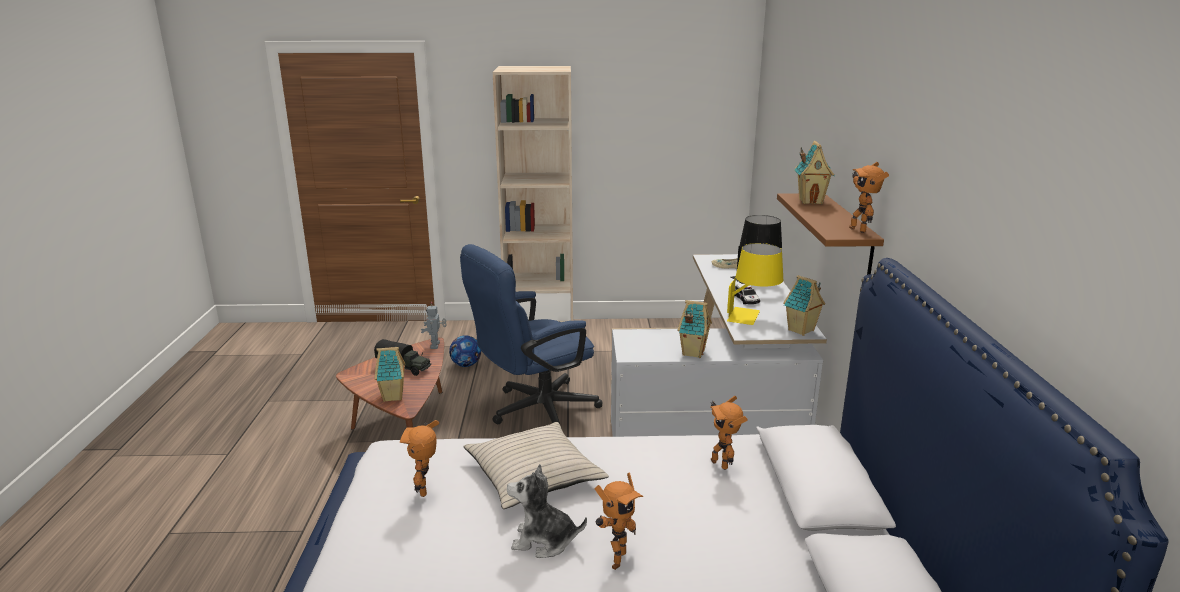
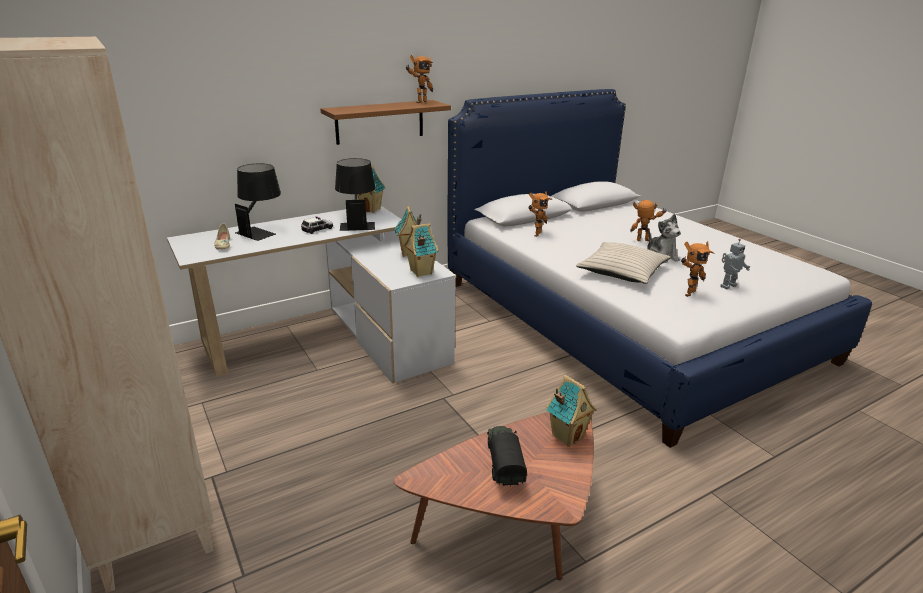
camera: 120 degrees left, 5 degrees up
(436, 345) = (423, 470): toy robot -> toy robot (727, 286)
(466, 365) = (315, 560): football -> none
(534, 410) = (401, 439): blue office chair -> none
(752, 317) = (357, 223): yellow table lamp -> black table lamp
(811, 201) = (354, 108): toy house -> toy house (420, 272)

